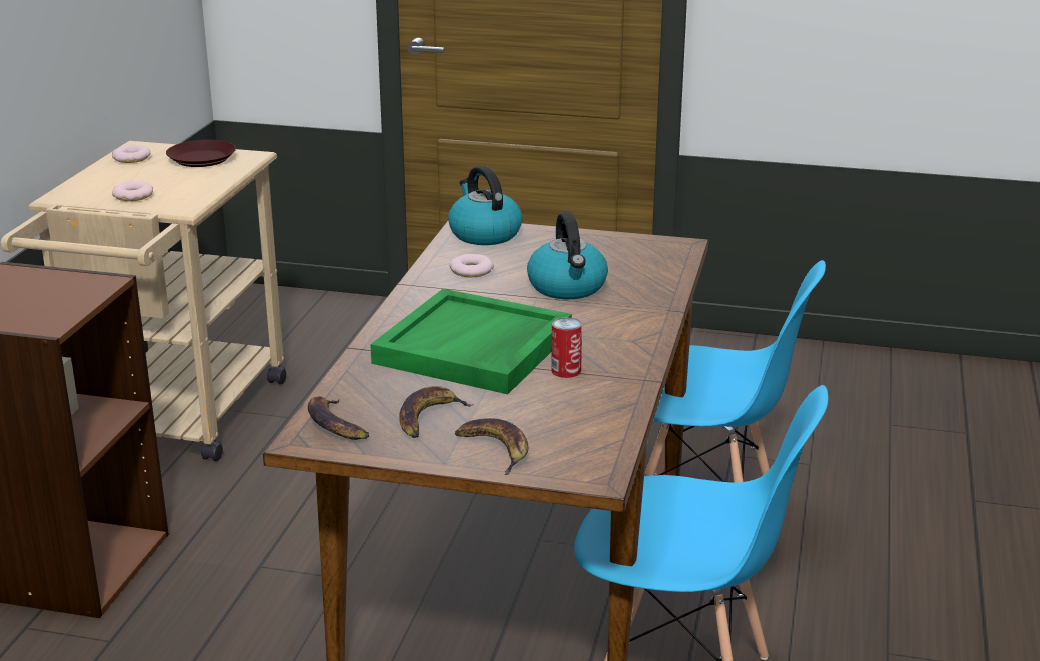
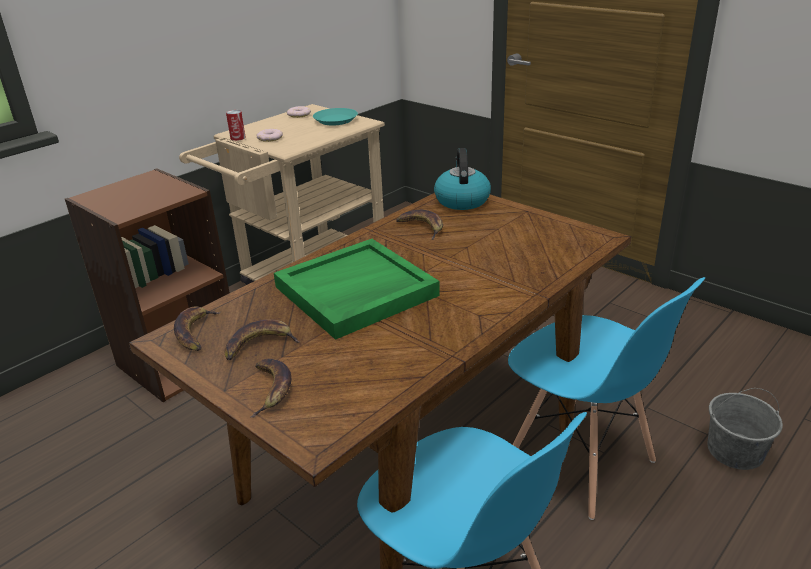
camera: 30 degrees right, 5 degrees up
(201, 159) = (335, 120): brown plate -> turquoise plate
(471, 270) = (422, 227): donut -> banana
(566, 371) = (400, 330): can -> can (238, 138)
(568, 287) = (477, 255): kettle -> none
(846, 472) = (735, 451): none -> grey bucket

